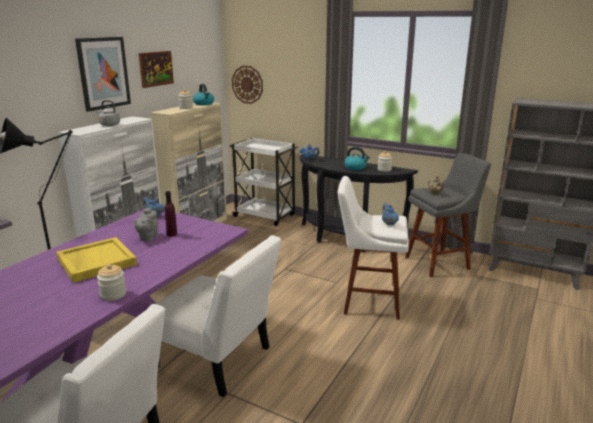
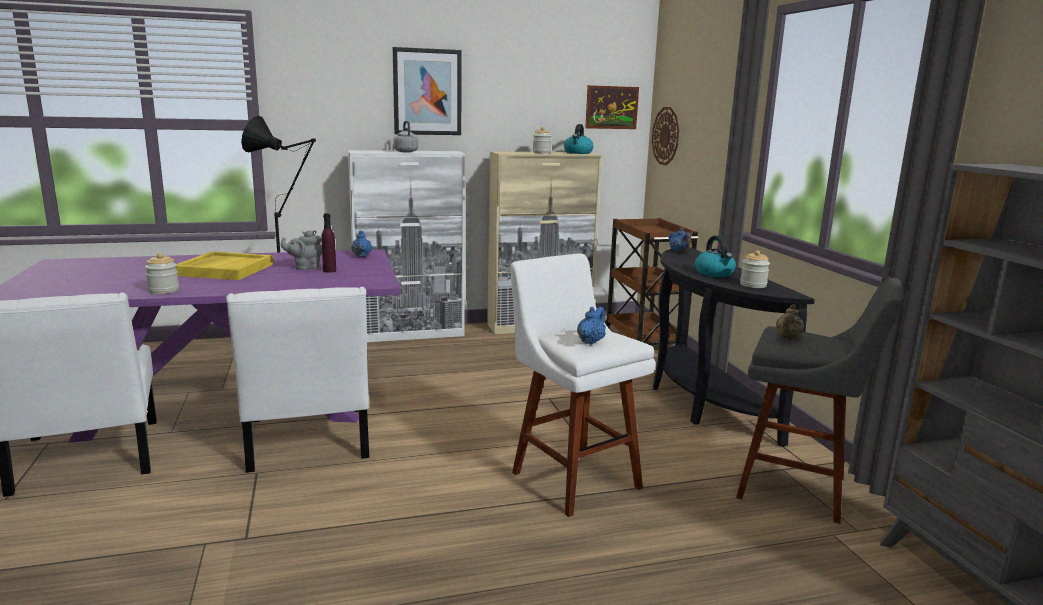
camera: 45 degrees right, 5 degrees down
(156, 68) = (513, 97): picture -> picture (611, 107)
(265, 216) = (644, 340): white cart -> brown cart

